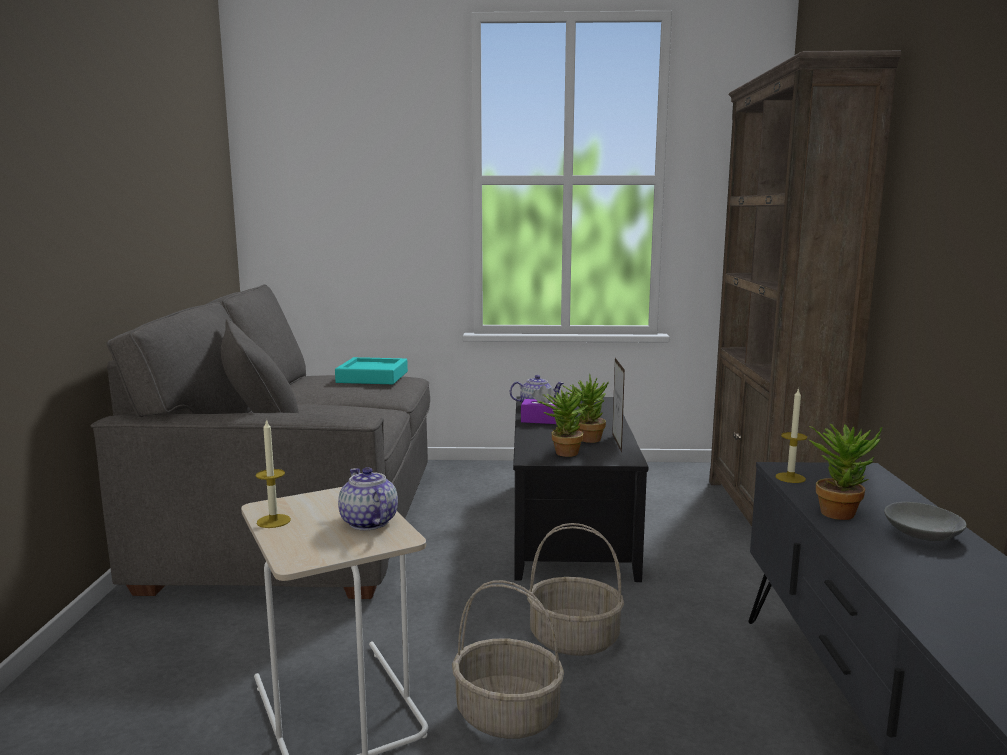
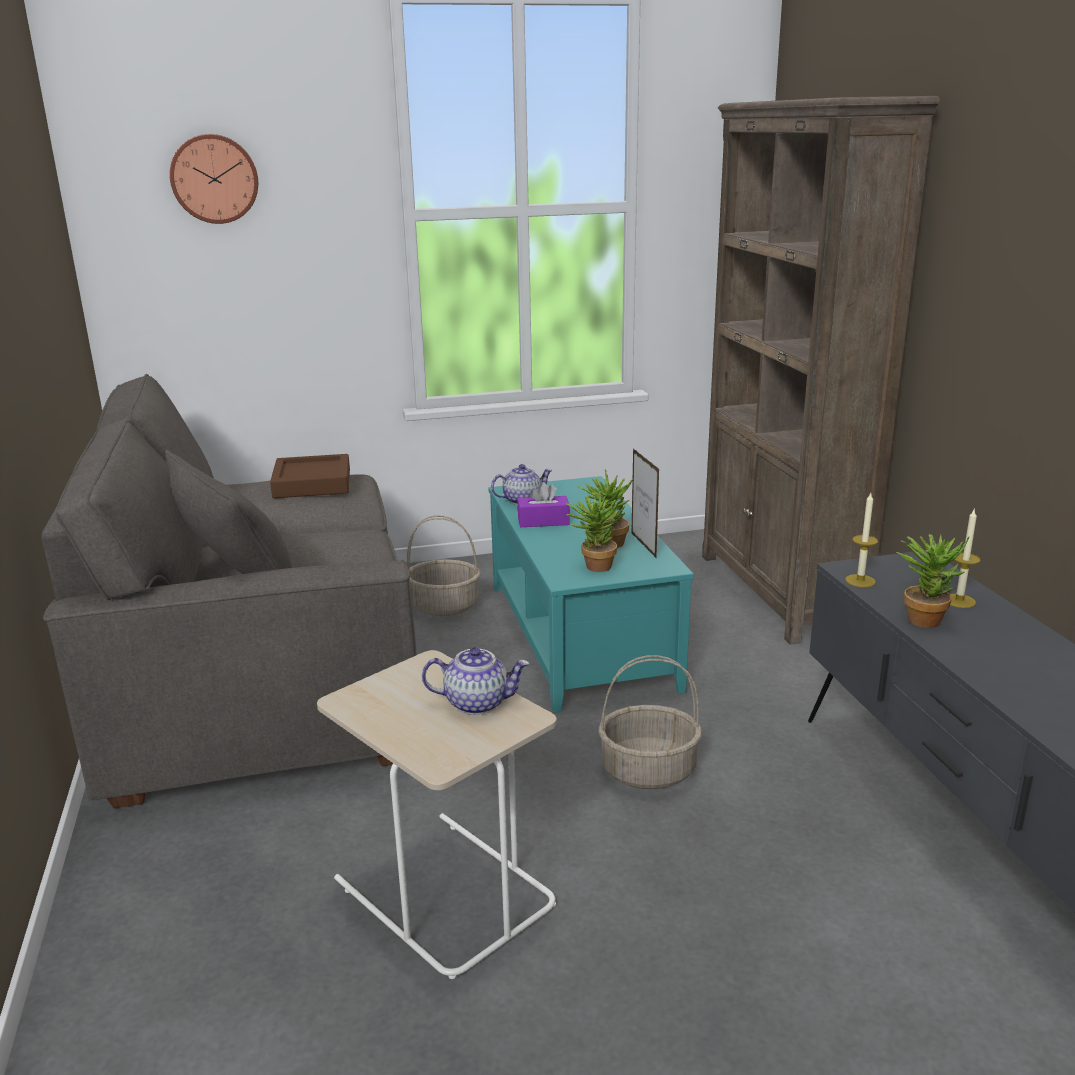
camera: 15 degrees left, 10 degrees up
(273, 521) = (372, 718): candle -> candle (959, 601)
(335, 148) = (214, 179): none -> wall clock
(367, 522) = (477, 702): teapot -> teapot turned 135 degrees clockwise
(372, 377) = (312, 484): turquoise tray -> brown tray
(508, 715) = (624, 865): basket -> basket (445, 606)
(568, 526) = (577, 635): black coffee table -> turquoise coffee table
(923, 534) = (1006, 634): grey bowl -> none

